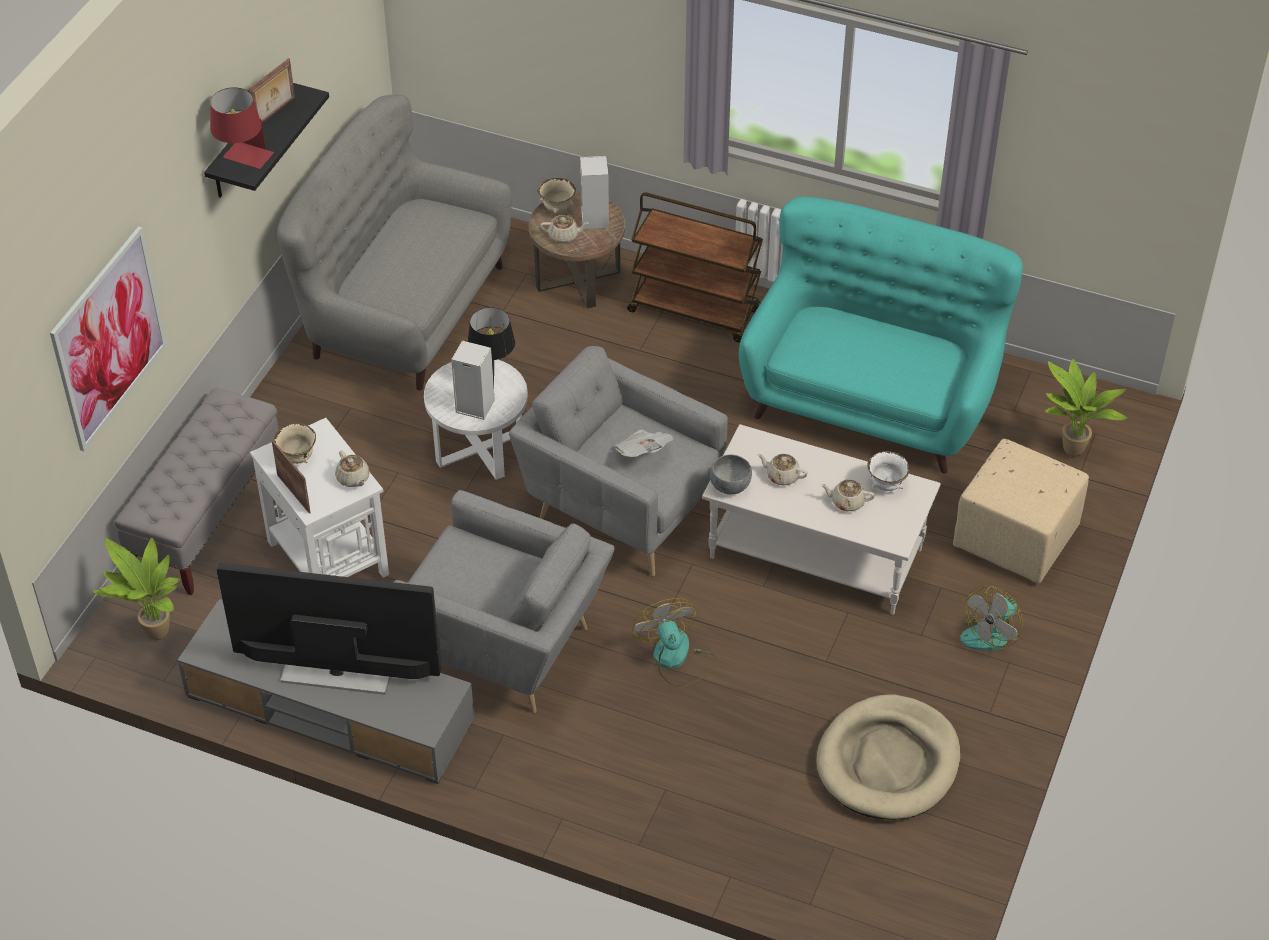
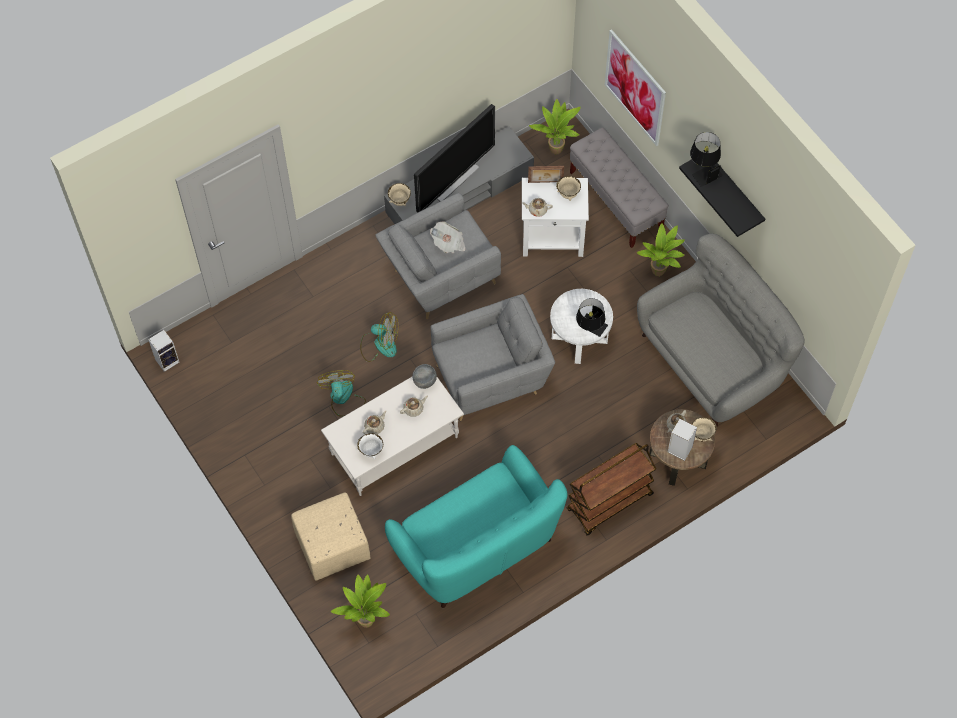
camera: 125 degrees right, 15 degrees up
(243, 160) = (703, 170): red table lamp -> black table lamp
(275, 113) = (735, 202): picture frame -> none
(302, 417) = (660, 272): none -> potted plant
(430, 720) = (399, 201): none -> beige bowl
(473, 406) = (572, 309): speaker -> speaker (168, 360)
(643, 453) = (476, 357): newspaper -> newspaper (448, 243)
(888, 762) = (254, 393): beige dog bed -> none
(992, 632) = (286, 491): fan -> fan (343, 398)

